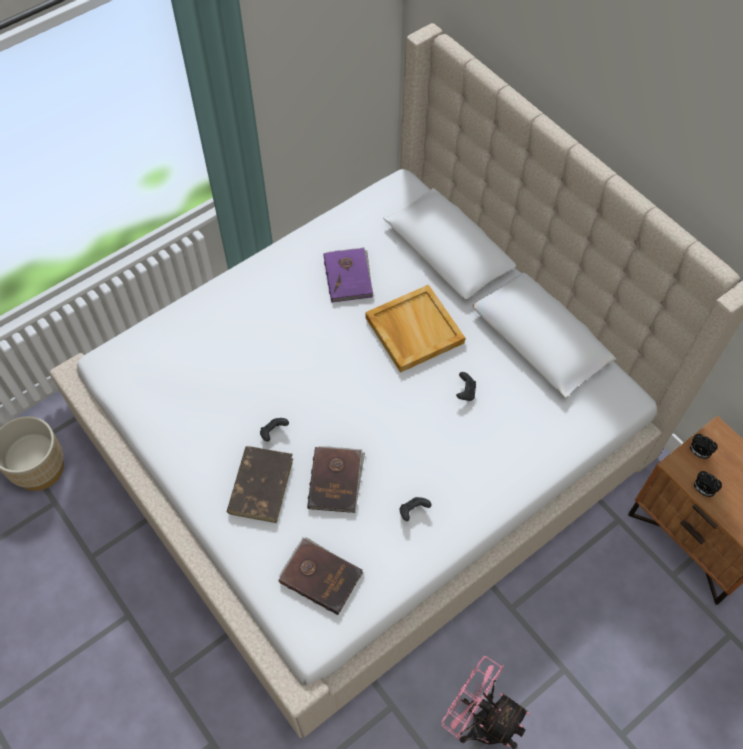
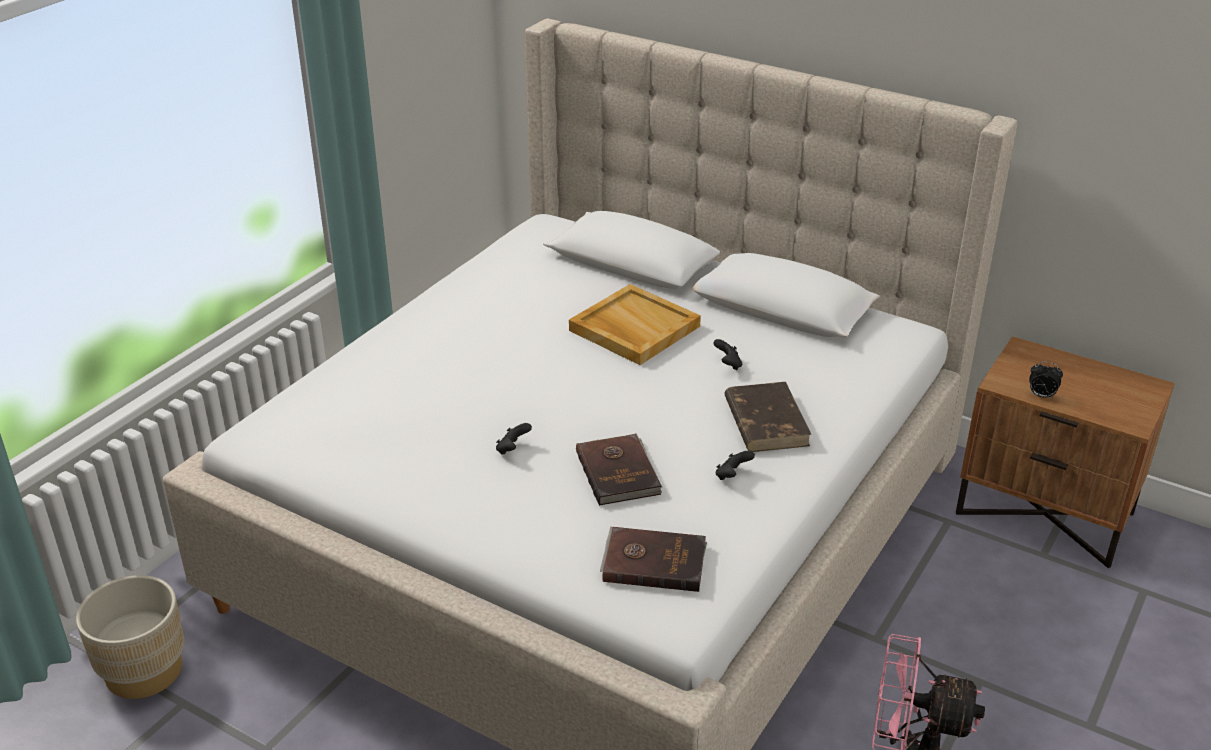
camera: 20 degrees left, 25 degrees down
(261, 485) = (524, 499): brown book -> brown book (765, 421)
(349, 276) = (528, 302): purple book -> none
(698, 452) = (1014, 368): alarm clock -> none

